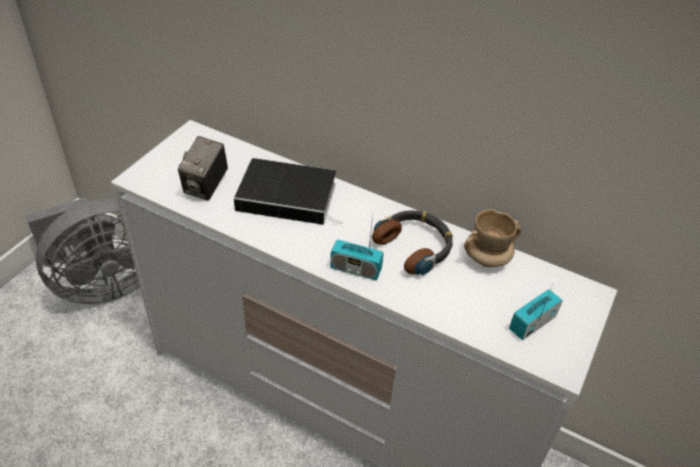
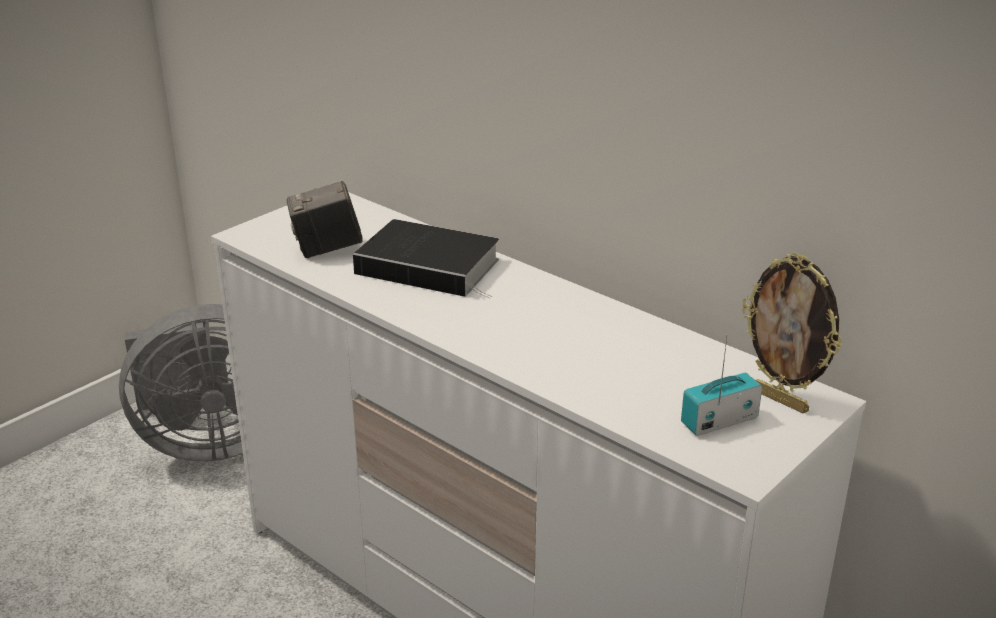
camera: 15 degrees right, 15 degrees down
(206, 187) = (327, 249): camera -> camera turned 45 degrees clockwise
(355, 269) = (490, 343): radio -> none
(414, 246) = (581, 329): headphones -> none
(487, 258) = (681, 349): beige mug -> none
(565, 297) = (781, 400): none -> picture frame

